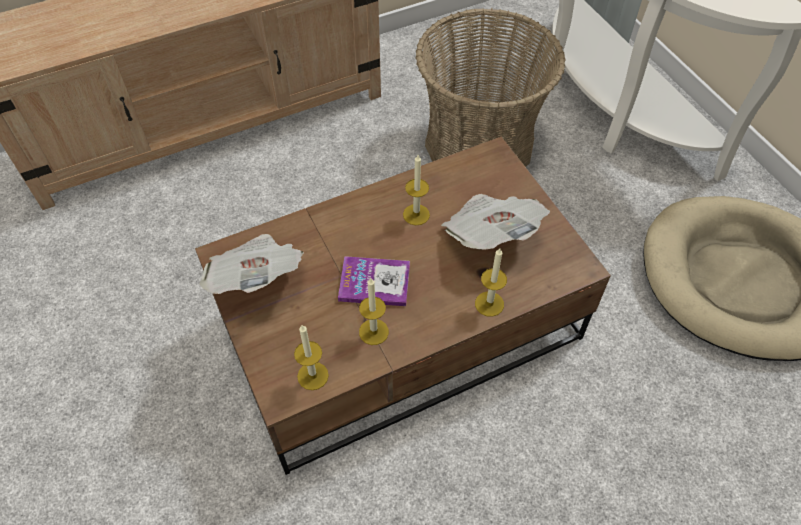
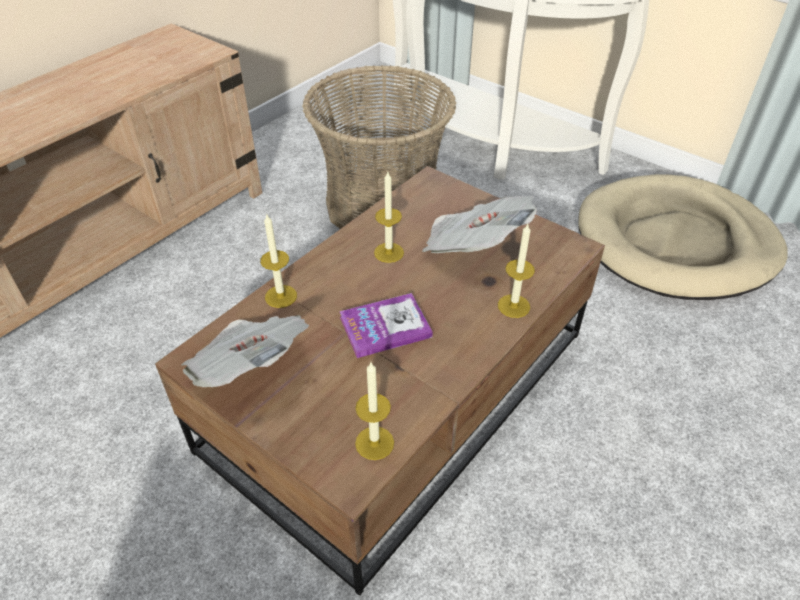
camera: 25 degrees left, 10 degrees down
(373, 332) = (414, 373): candle -> candle (281, 296)

